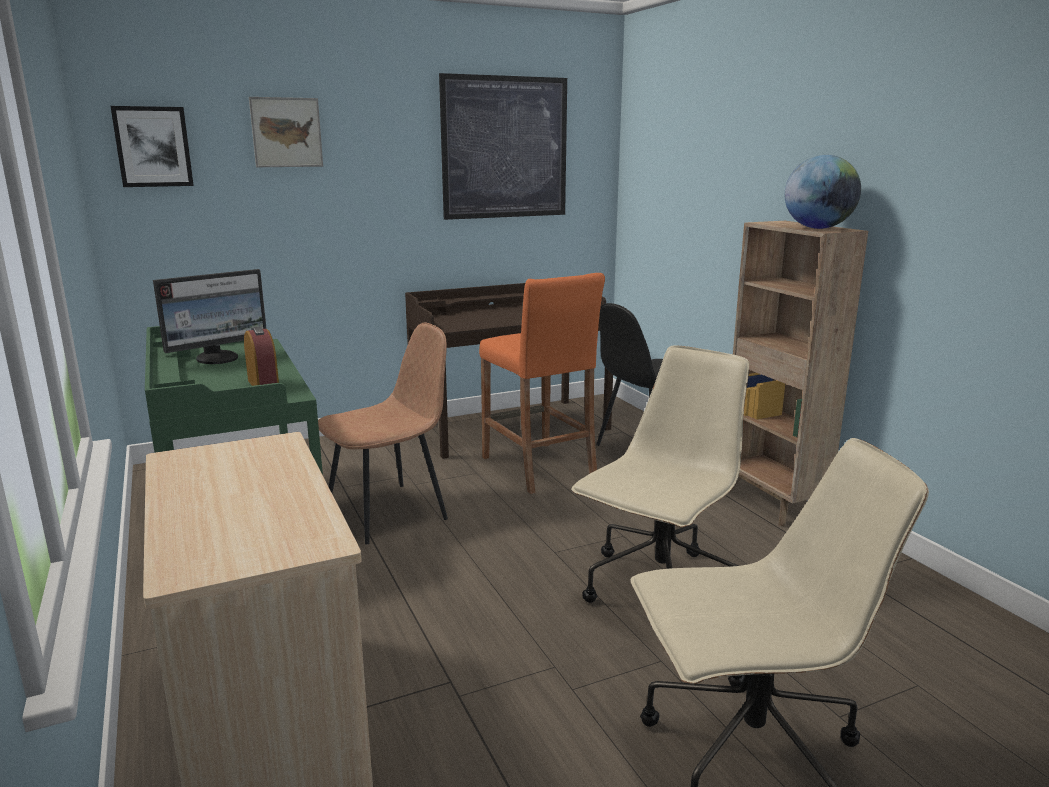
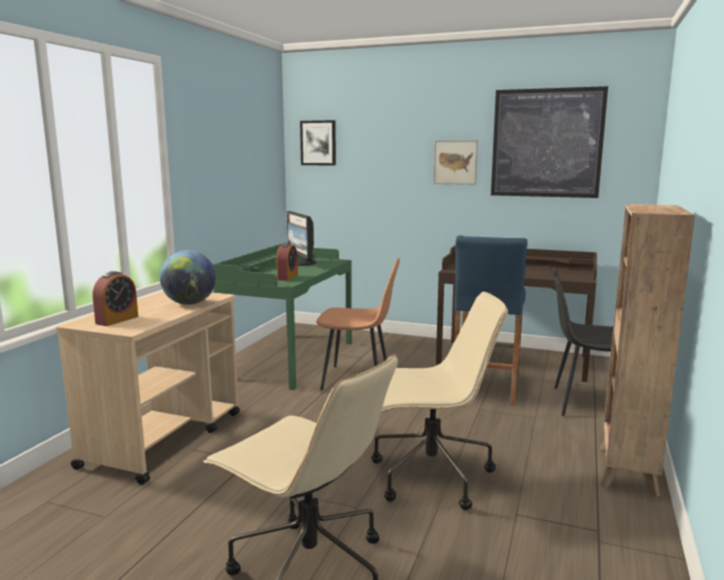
camera: 45 degrees right, 5 degrees down
(218, 358) = (302, 263): monitor -> monitor turned 60 degrees clockwise
(239, 538) = (117, 320): none -> alarm clock
(286, 132) = (389, 134): picture -> picture (455, 162)
(537, 467) = (485, 386): orange stool -> blue stool
(818, 228) = (655, 210): globe -> globe (190, 303)

